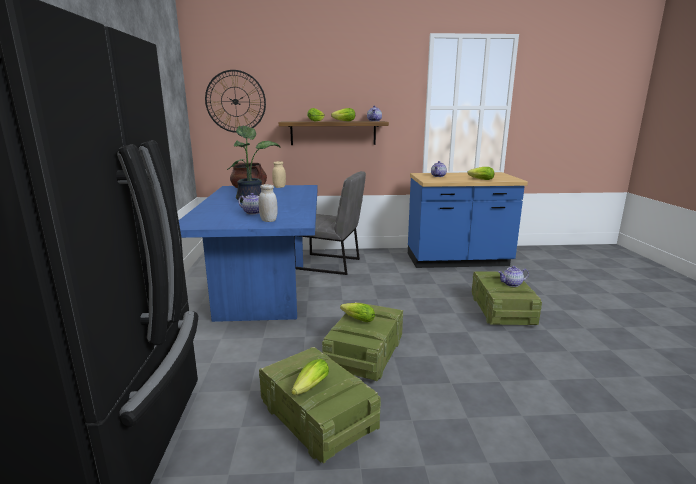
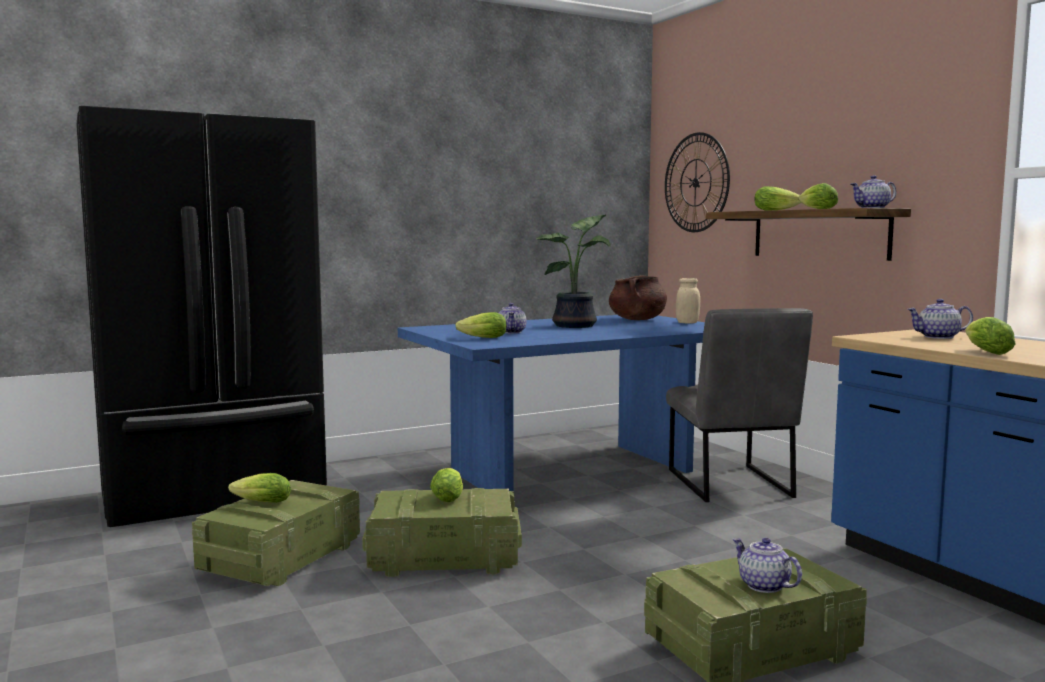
camera: 65 degrees right, 10 degrees down
(268, 220) = (480, 338): white jar -> lettuce

